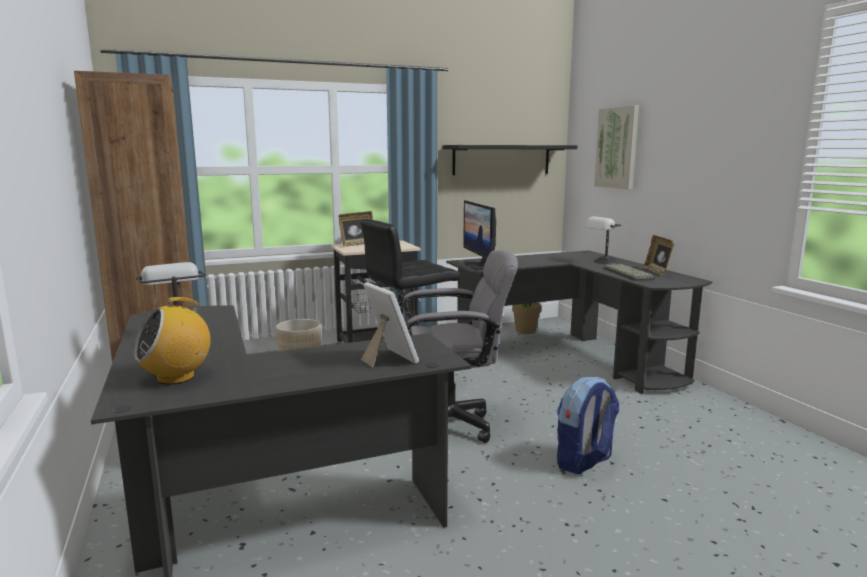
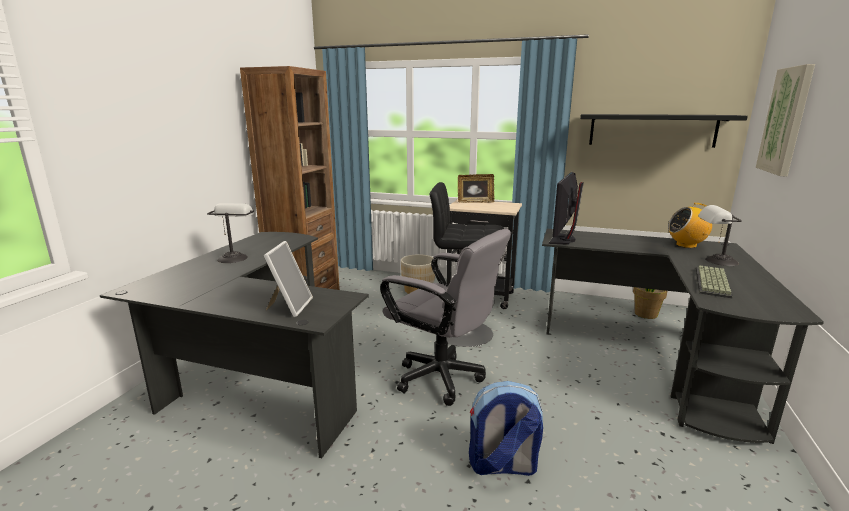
camera: 40 degrees right, 5 degrees up
(176, 377) = (179, 281): radio -> radio (686, 245)
(657, 272) = (763, 289): picture frame -> none

